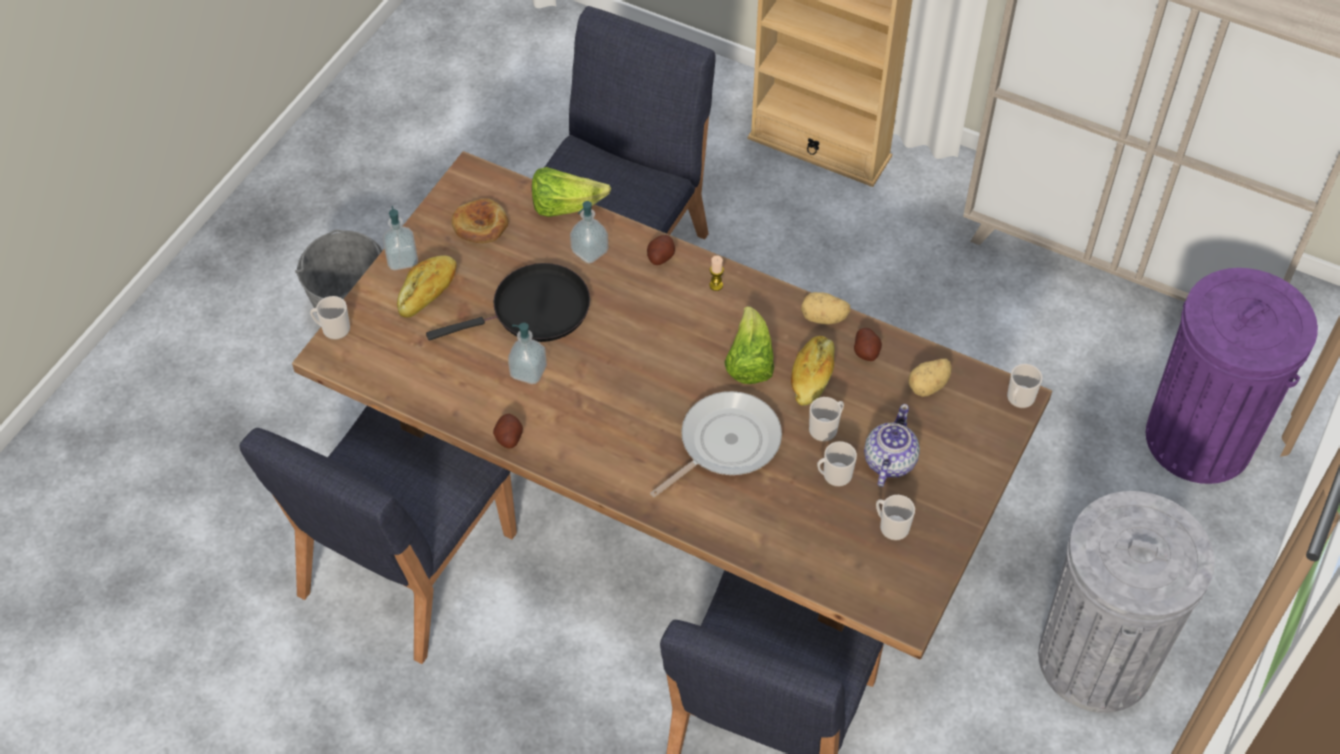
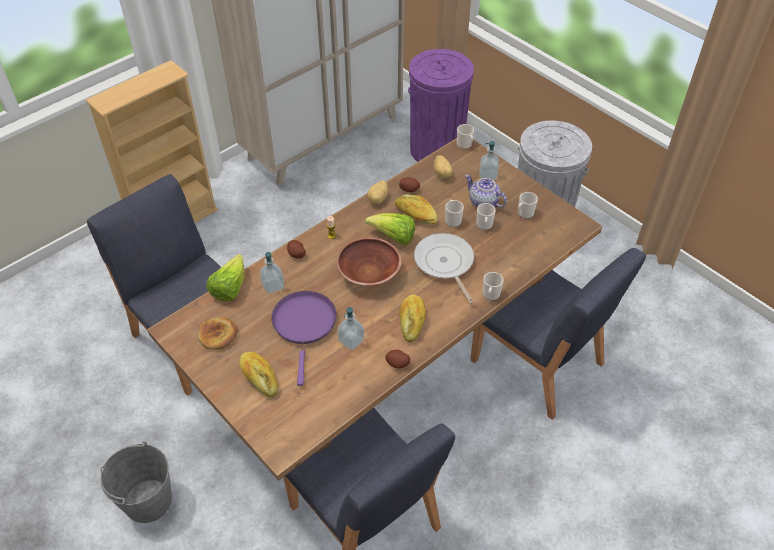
camera: 70 degrees left, 5 degrees down
(333, 329) = (260, 442): mug -> mug (490, 295)
(402, 259) = (222, 386): soap dispenser -> soap dispenser (488, 175)
(534, 310) = (304, 325): black frying pan -> purple frying pan
(591, 433) = (412, 321): none -> bread
(660, 353) = (368, 273): none -> brown bowl

